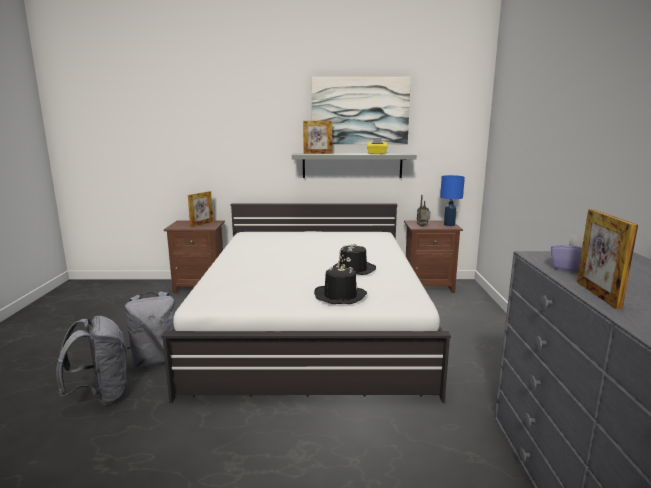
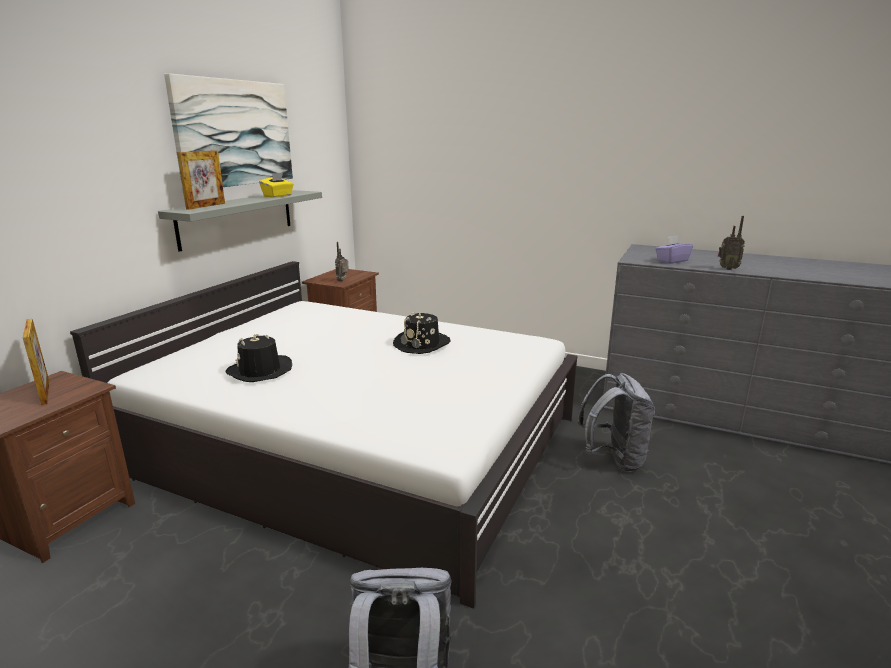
camera: 65 degrees left, 5 degrees up
(156, 360) = (329, 613): grey backpack -> grey backpack (614, 459)
(340, 296) = (500, 366): black hat -> black hat (260, 371)
(449, 224) = (354, 272): blue table lamp -> none
(597, 294) = (727, 268): picture frame -> radio

